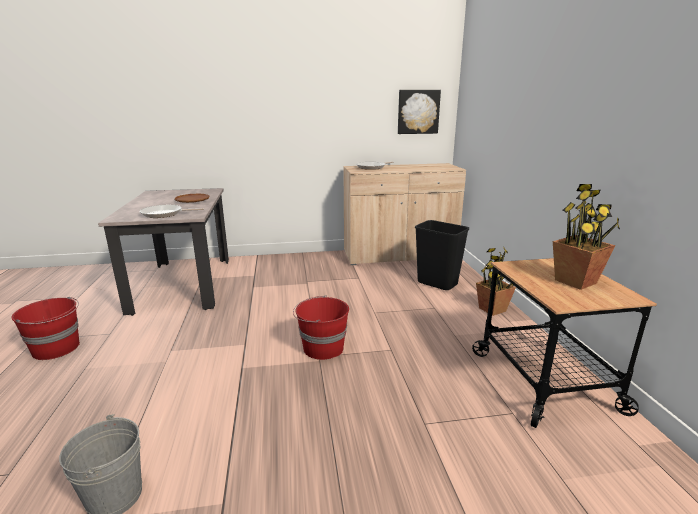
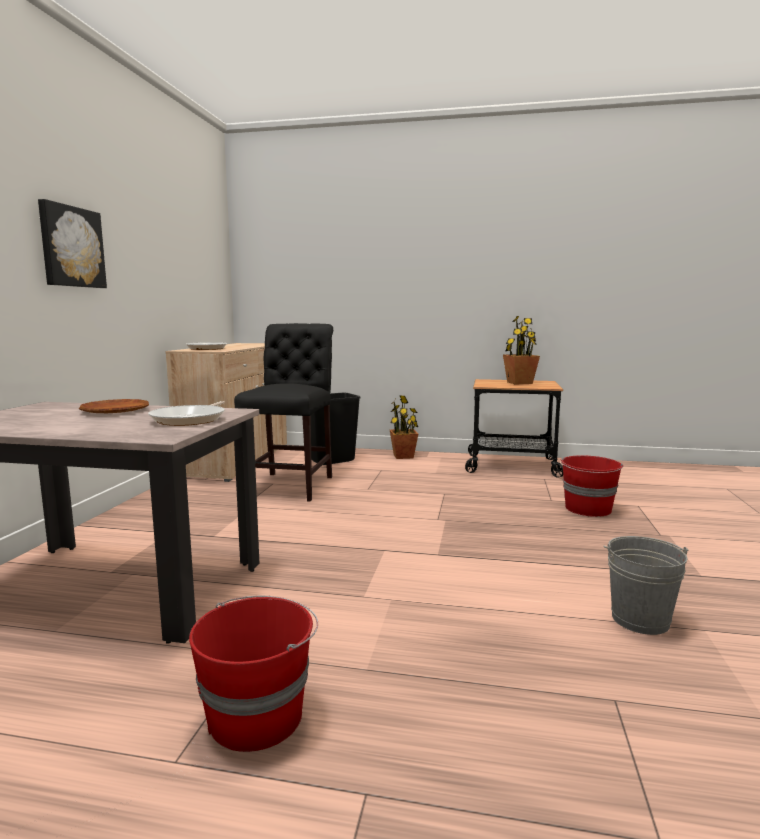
camera: 70 degrees left, 10 degrees down
(322, 348) = (422, 516): red bucket -> red bucket (588, 509)
(361, 284) = (292, 484): none -> black chair
(418, 112) = (210, 281): picture -> picture (71, 247)

